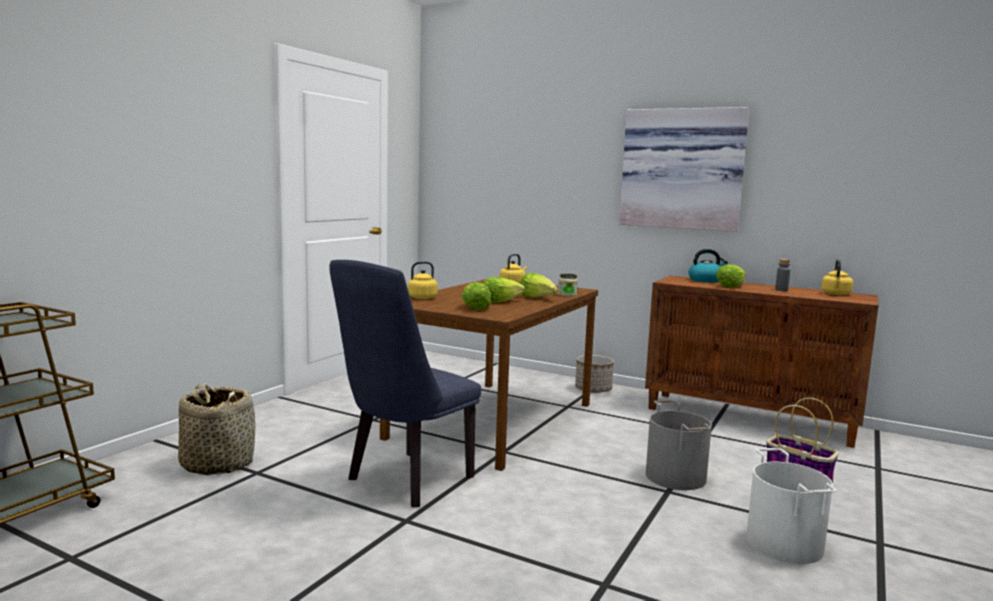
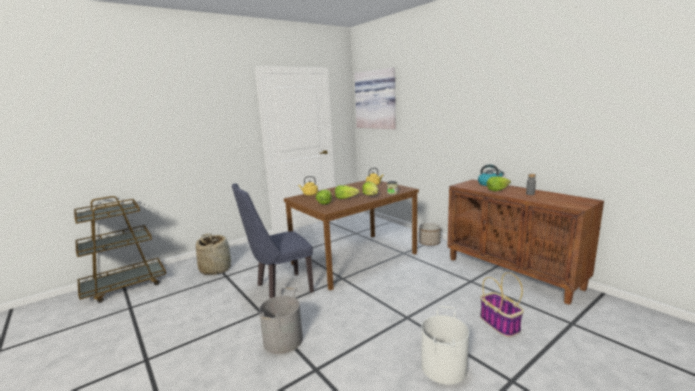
camera: 25 degrees right, 5 degrees up
(676, 476) = (421, 308): grey bucket -> grey bucket (283, 340)
(682, 169) = (478, 113): picture -> picture (376, 99)
(836, 294) = (567, 199): yellow kettle -> none

